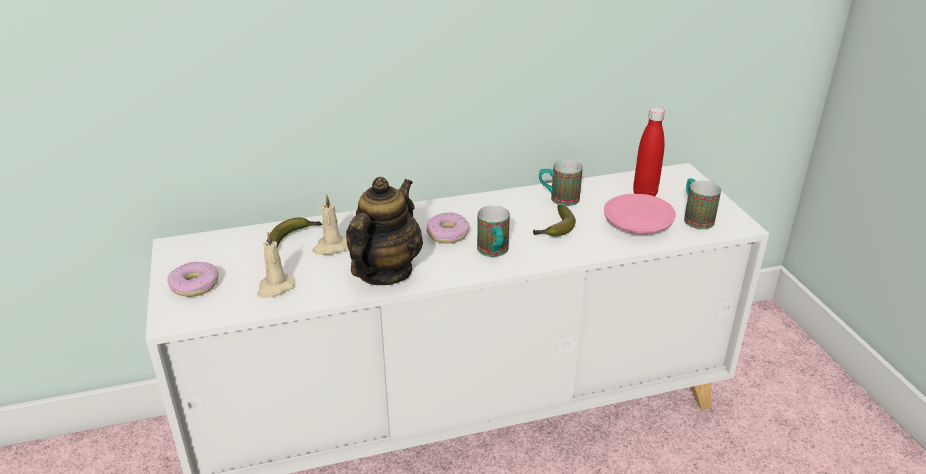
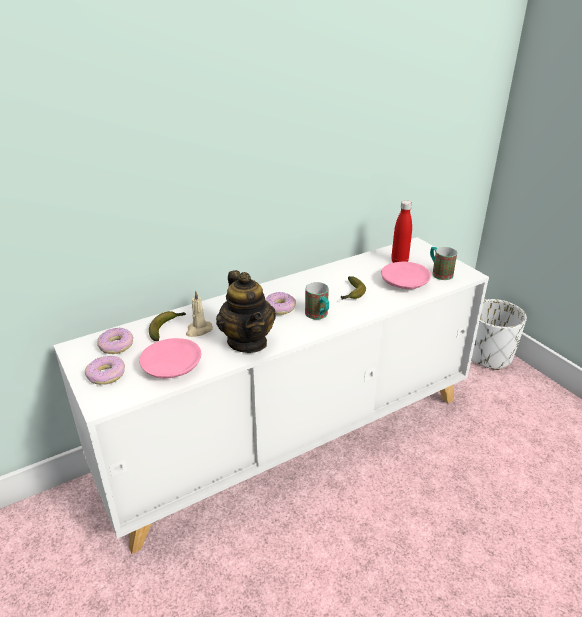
camera: 15 degrees left, 0 degrees up
(224, 251) = (116, 345): none -> donut
(275, 288) = (171, 366): beige candle -> pink plate
(385, 272) = (248, 341): teapot -> teapot turned 150 degrees clockwise
(558, 199) = (344, 272): mug -> none
(790, 353) = (488, 356): none -> white planter

